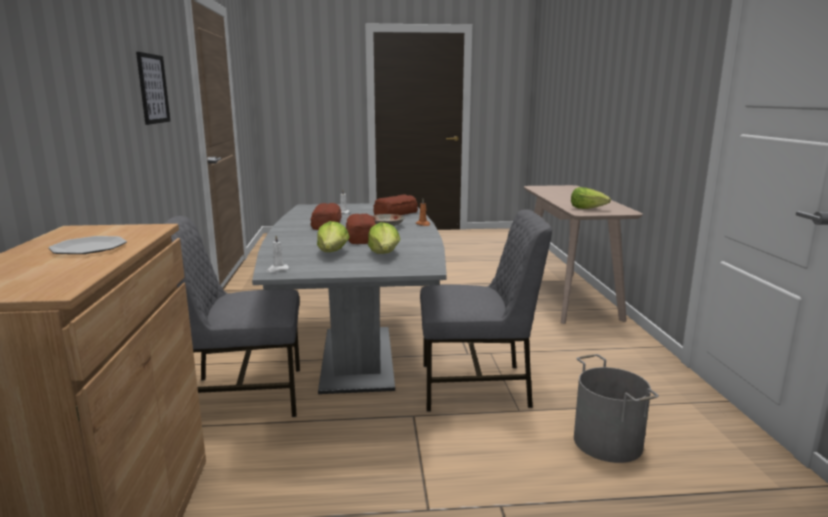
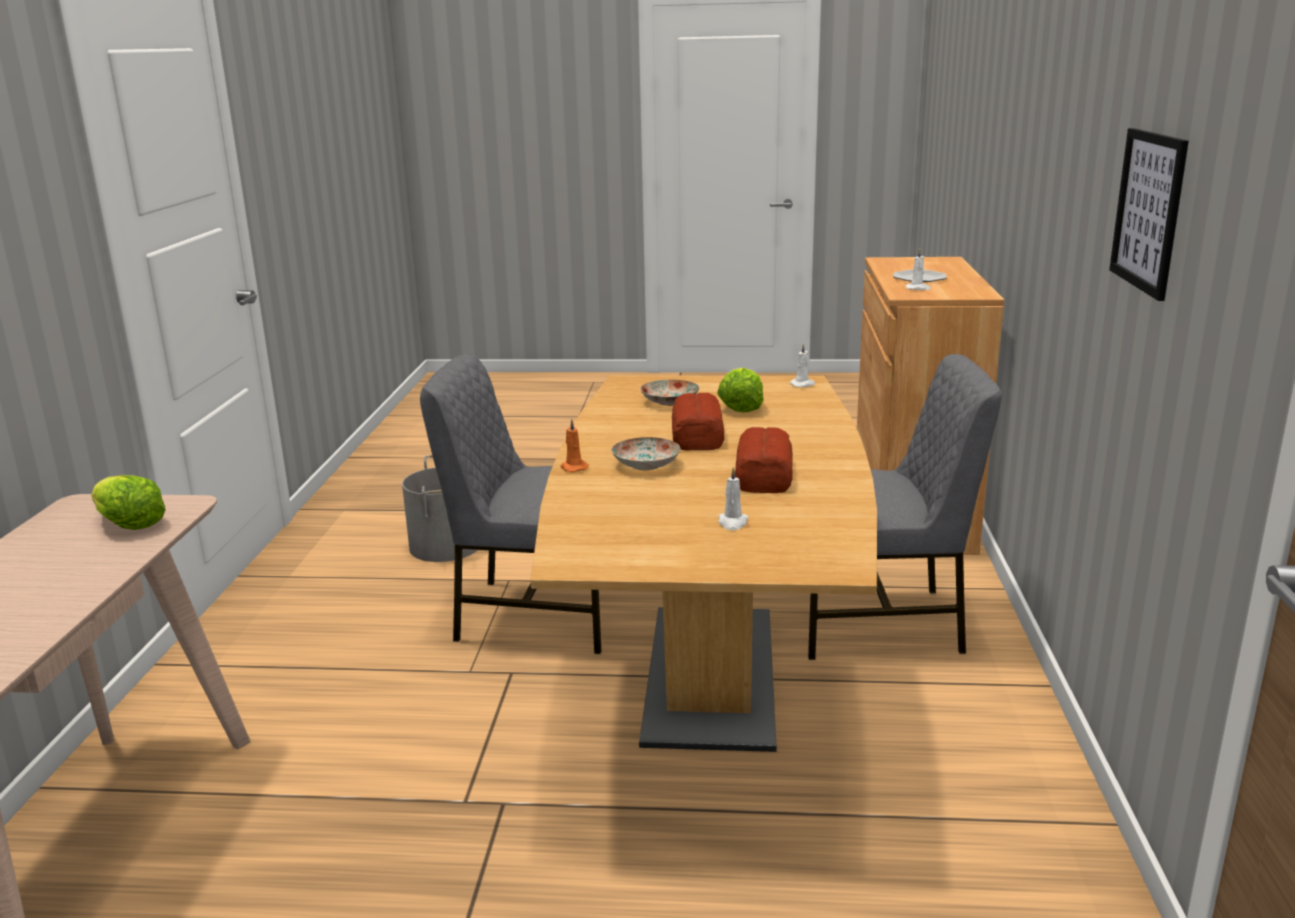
camera: 170 degrees left, 5 degrees up
(123, 234) = (918, 288): none -> white candle
(357, 359) = (710, 675): grey dining table -> brown dining table
(385, 254) = (669, 402): lettuce -> plate
(396, 213) = (607, 512): bread -> none

